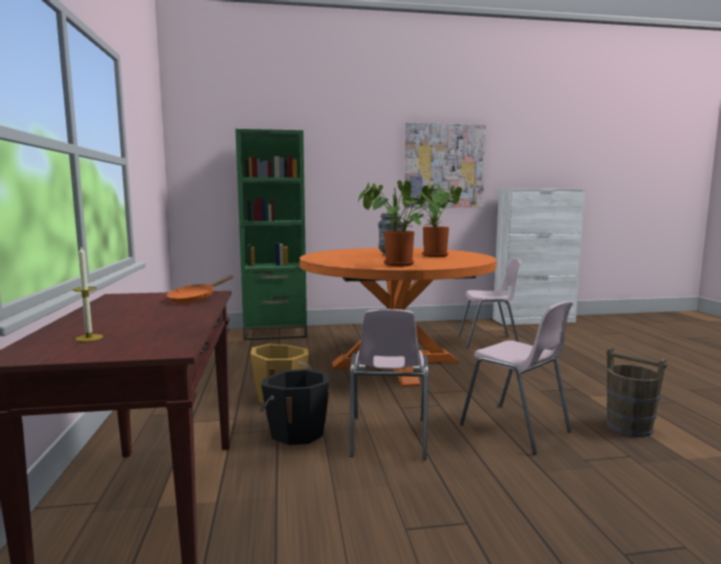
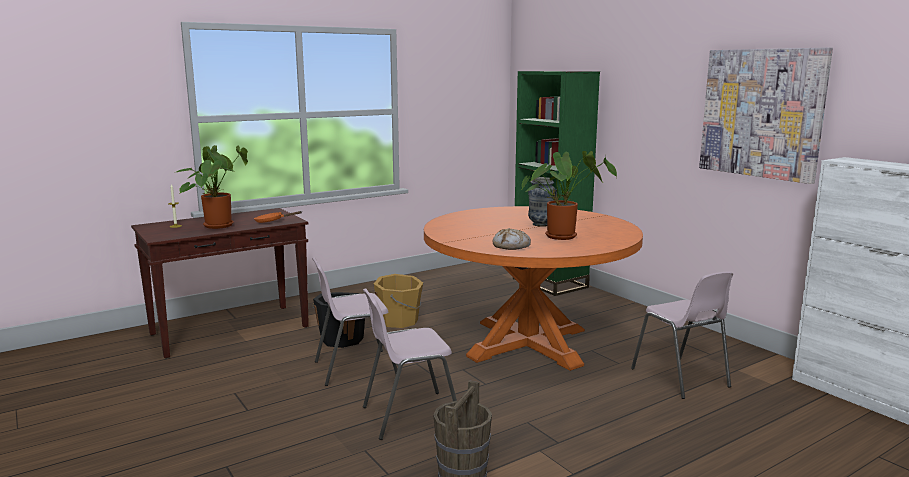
camera: 65 degrees right, 5 degrees up
(395, 264) = (463, 233): potted plant -> potted plant (218, 225)
(454, 262) = (511, 246): none -> bread
(516, 429) = (409, 415): pink chair -> pink chair turned 45 degrees clockwise

